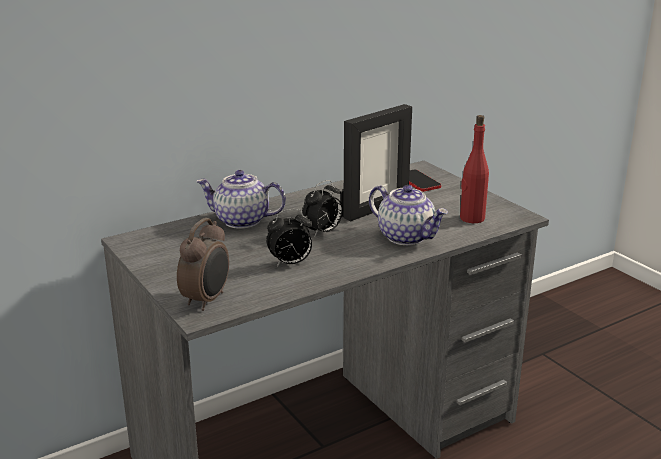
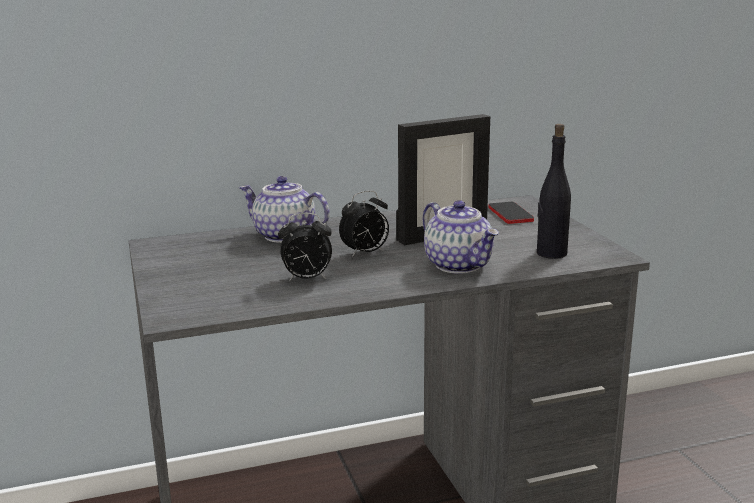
camera: 15 degrees right, 5 degrees down
(207, 300) = (190, 305): alarm clock -> none
(471, 218) = (551, 253): red bottle -> black bottle

